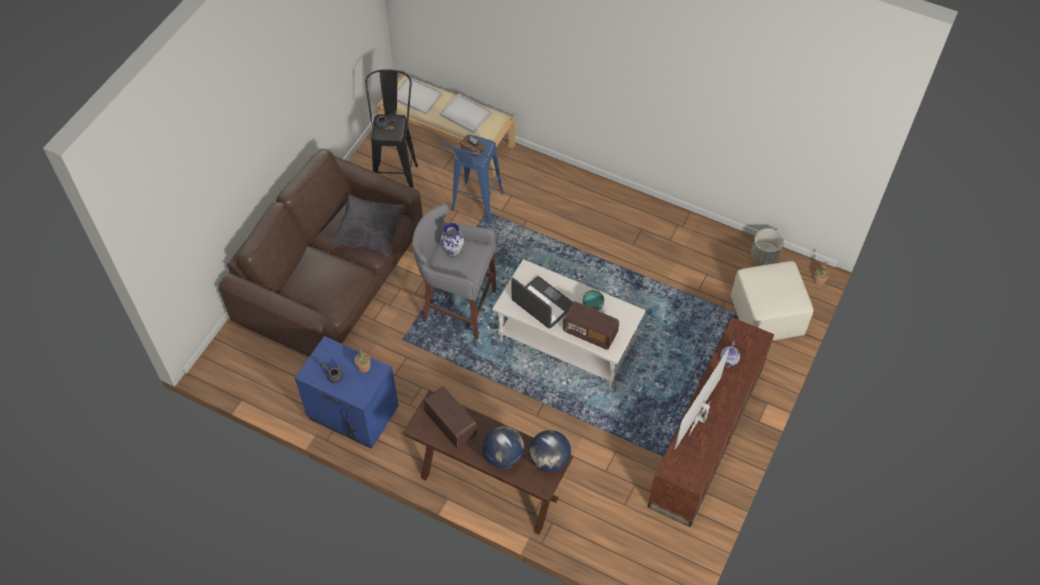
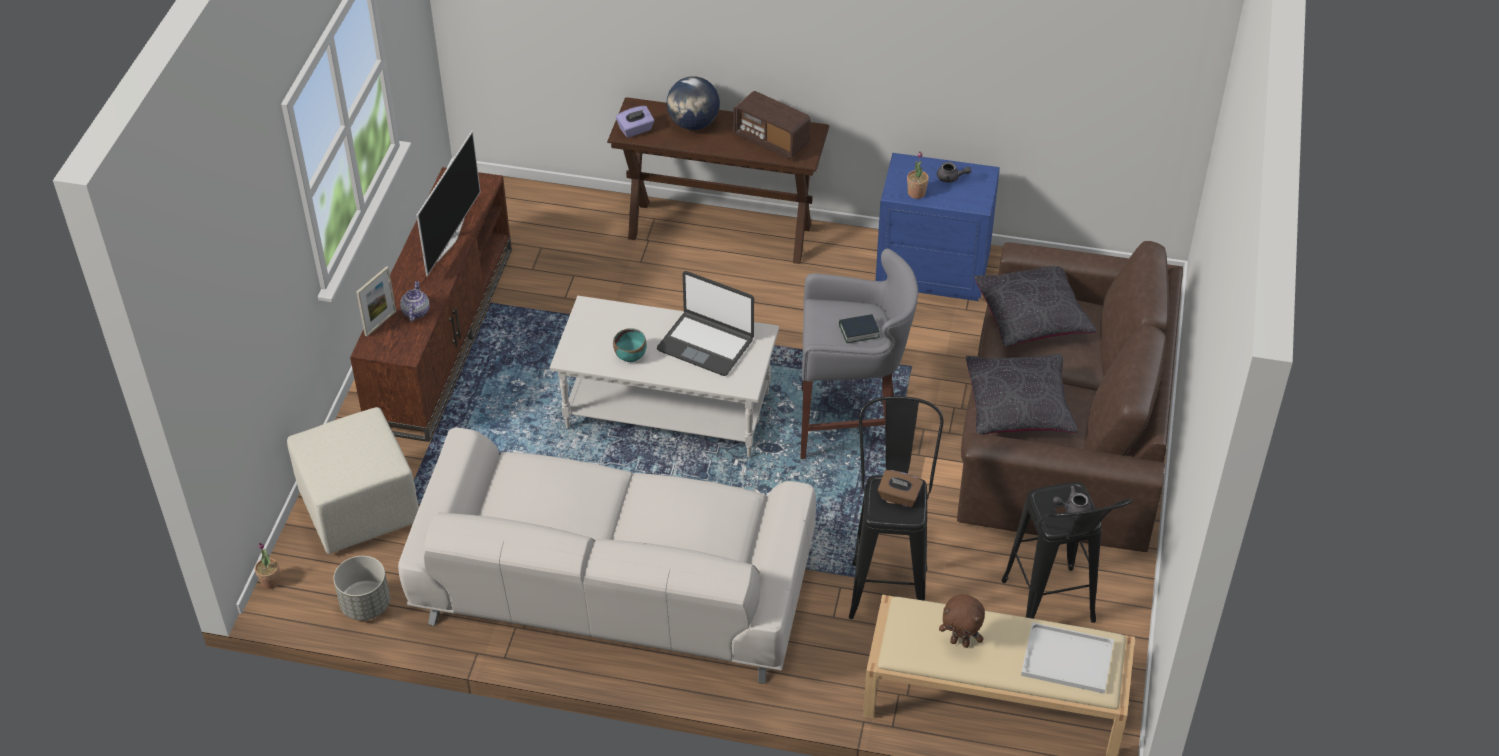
camera: 165 degrees right, 10 degrees down
(327, 291) = (1032, 316): none -> black pillow
(453, 251) = (859, 331): vase -> book
(464, 114) = (960, 642): white tray -> brown plush toy
(474, 208) = (889, 581): blue stool -> black stool
(549, 460) = (635, 130): globe -> purple tissue box
(590, 333) = (625, 321): radio -> none
(625, 234) = (613, 591): none -> white sofa
(753, 356) = (380, 323): none -> picture frame

